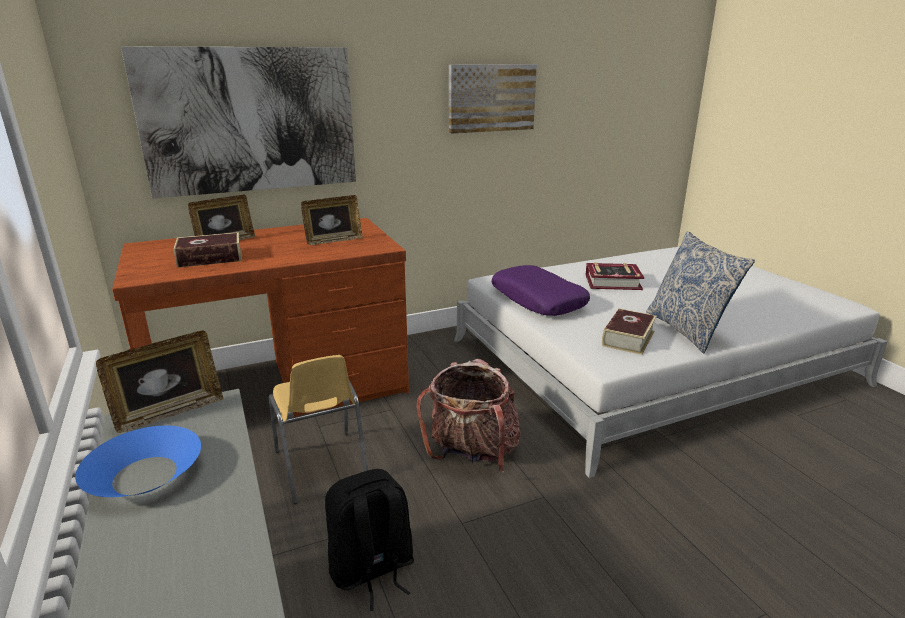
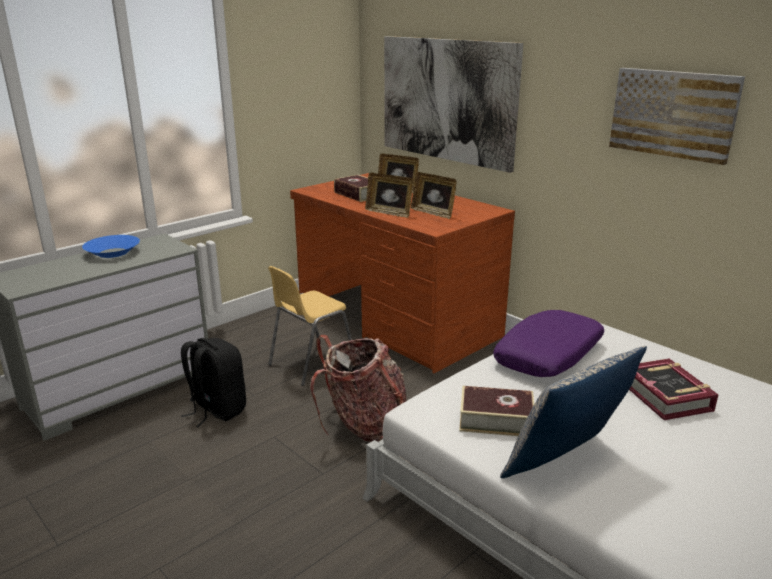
camera: 70 degrees right, 0 degrees up
(169, 412) = (168, 243): picture frame -> picture frame (389, 213)

